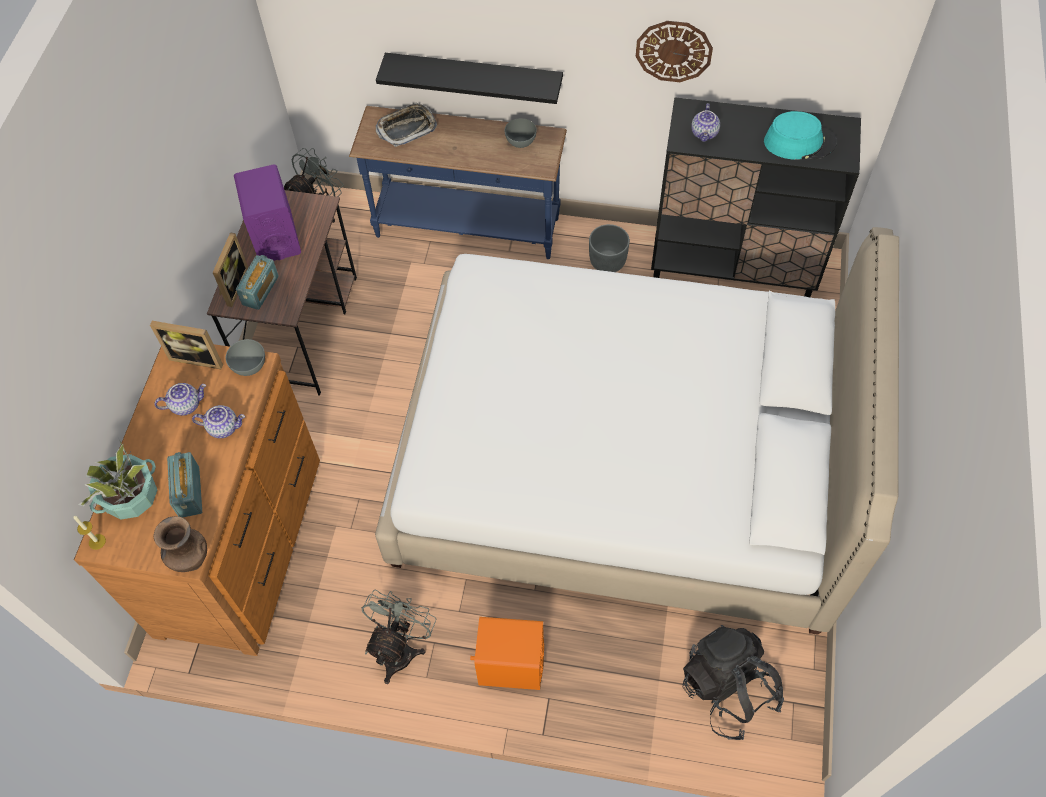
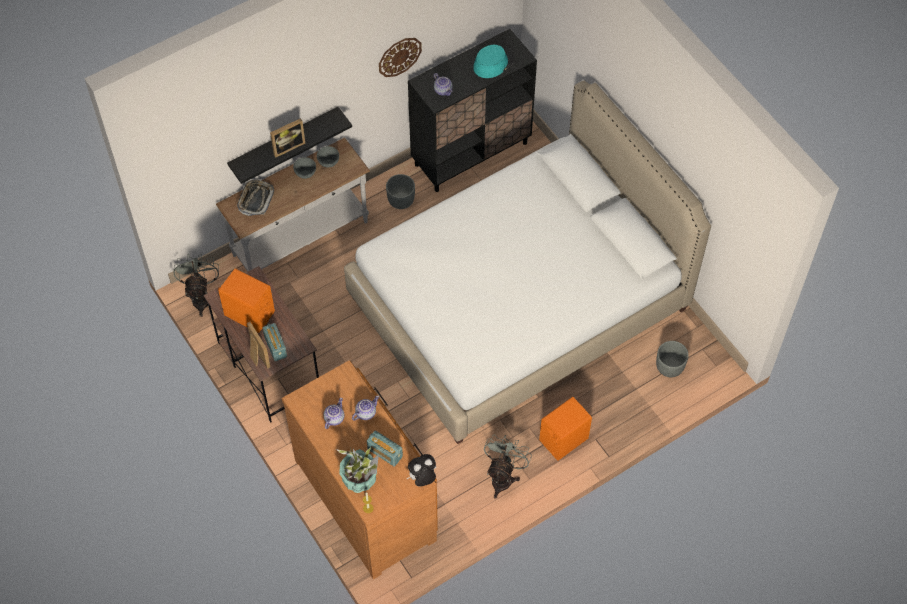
camera: 45 degrees left, 0 degrees up
(191, 561) = (422, 478): brown vase -> plush toy
(198, 357) = (311, 392): picture frame -> picture frame (287, 146)
(249, 366) = (343, 376): grey bowl -> grey bowl (305, 173)
(275, 237) = (249, 313): purple speaker -> orange speaker
(400, 648) = (503, 477): grey fan -> grey fan turned 45 degrees clockwise
(467, 229) = (301, 240): blue console table -> white console table
(728, 689) = (669, 367): black backpack -> grey planter

